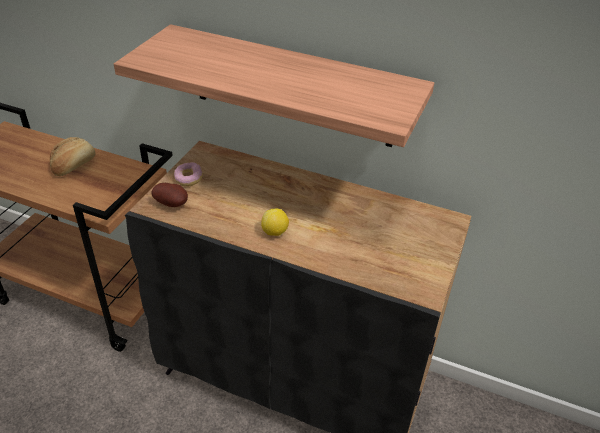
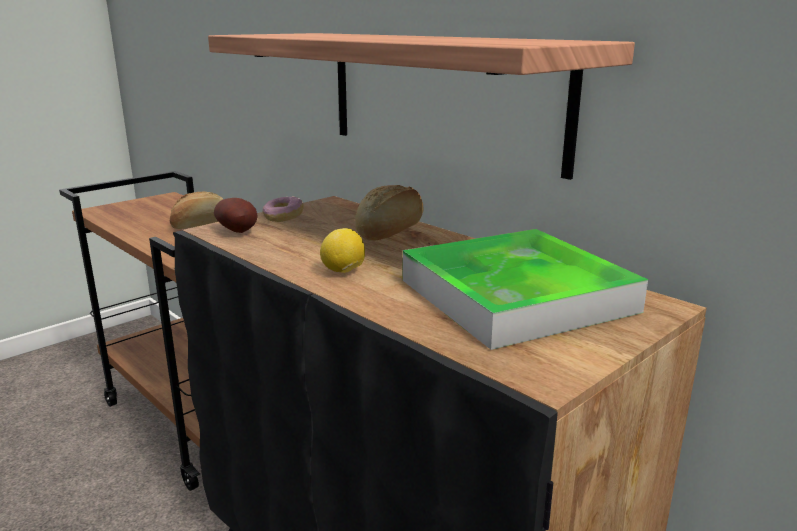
camera: 25 degrees right, 20 degrees down
(272, 180) = (391, 231): none -> bread
(380, 230) = (516, 295): none -> tray

